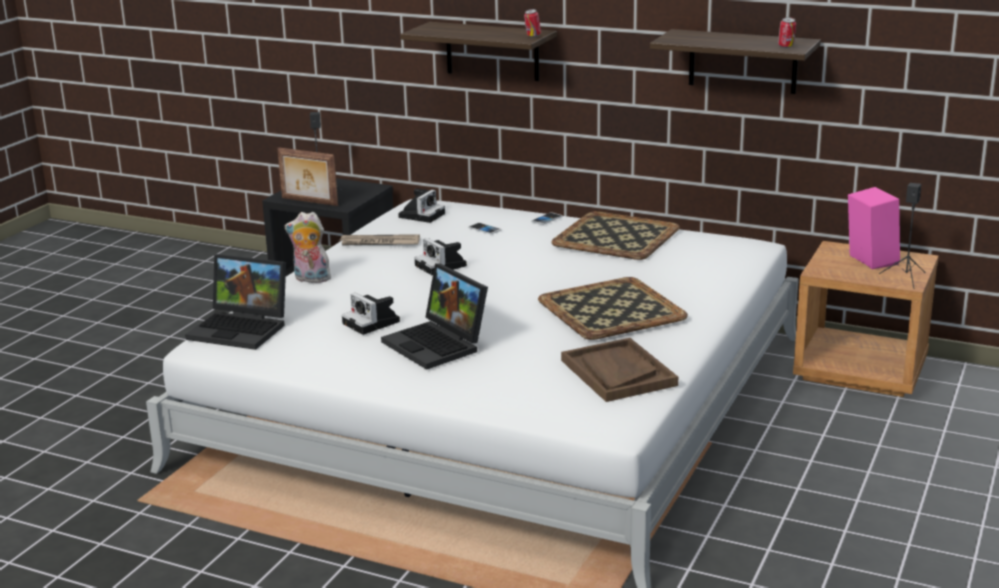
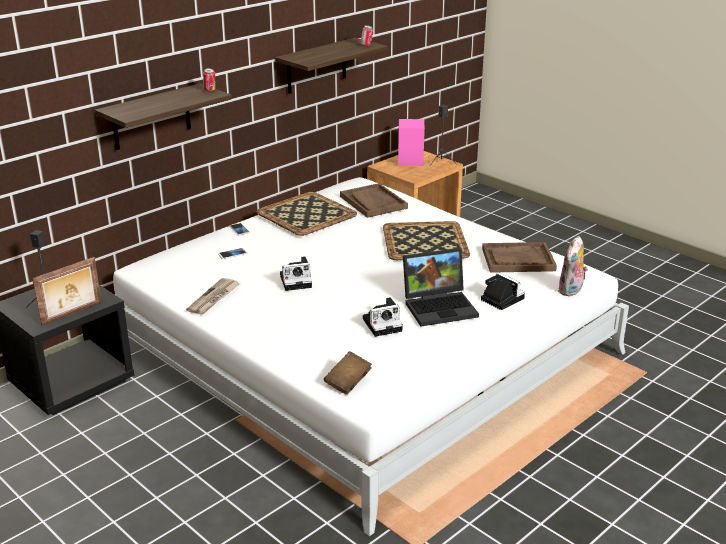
camera: 70 degrees left, 5 degrees up
(242, 329) = (348, 382): laptop -> brown book
(310, 279) = (265, 339): plush toy -> plush toy (571, 291)
(422, 215) = (170, 271): camera -> camera (500, 299)
(693, 261) = (373, 202): none -> brown tray

